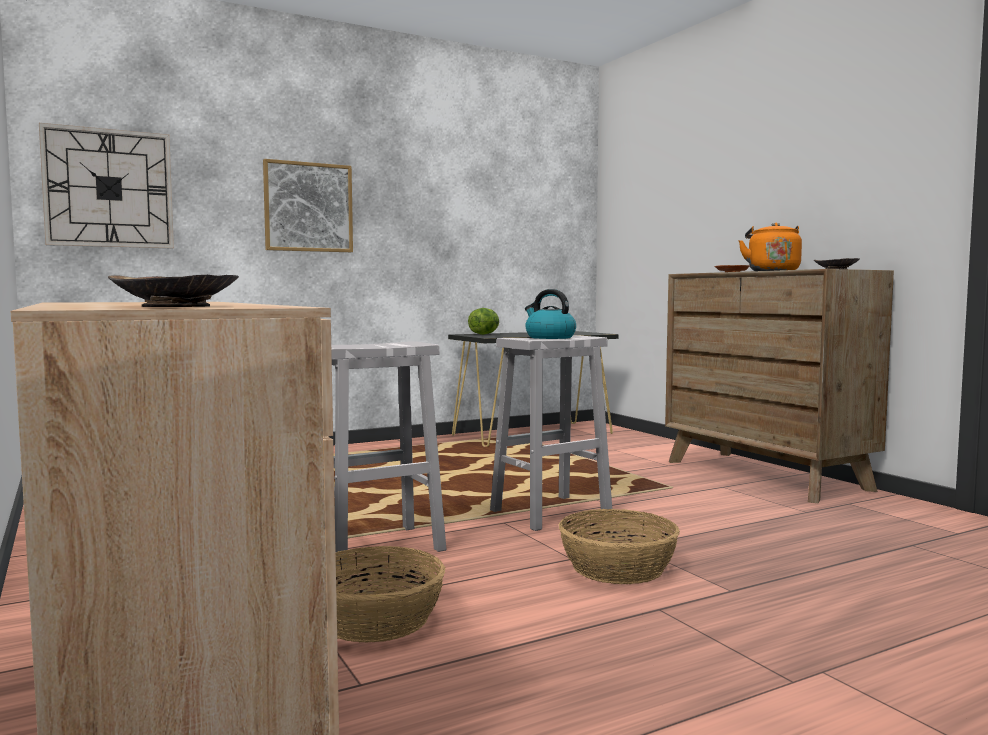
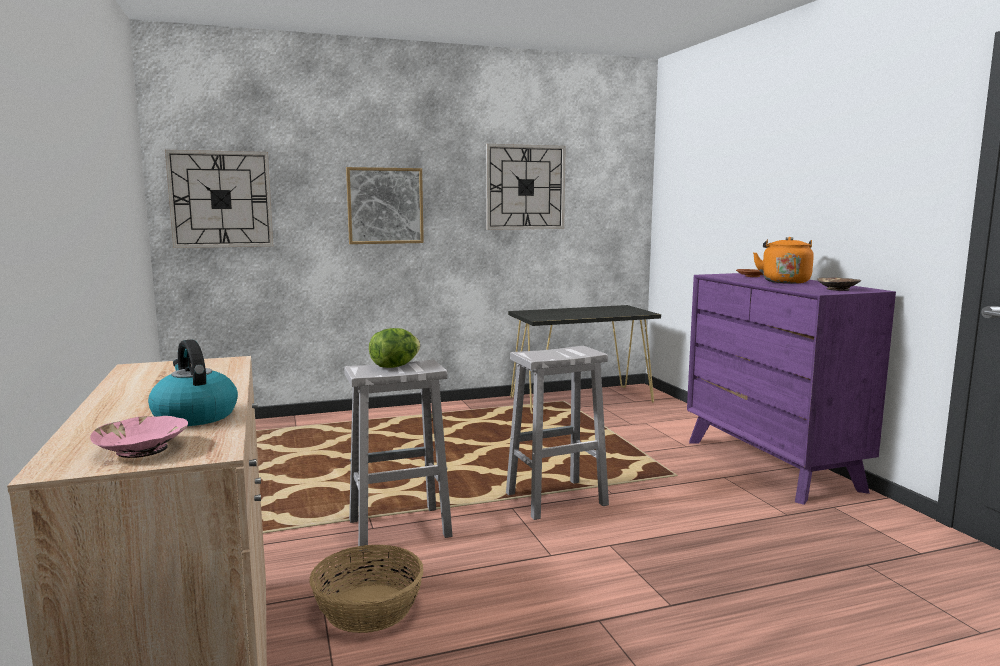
camera: 10 degrees right, 5 degrees up
(176, 306) = (143, 449): brown bowl -> pink bowl
(465, 195) = (525, 187): none -> wall clock
(484, 334) = (539, 312): lettuce -> lettuce (395, 366)
(549, 337) = (556, 353): kettle -> kettle (194, 416)
(618, 567) = (585, 569): basket -> none
(764, 475) = (770, 464): brown dresser -> purple dresser

